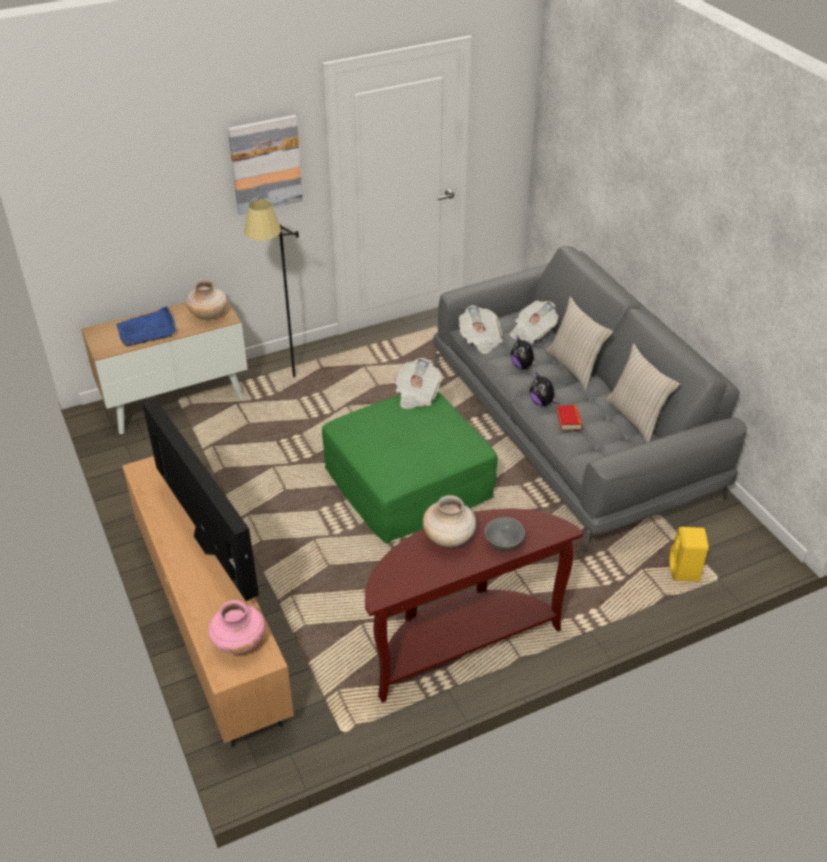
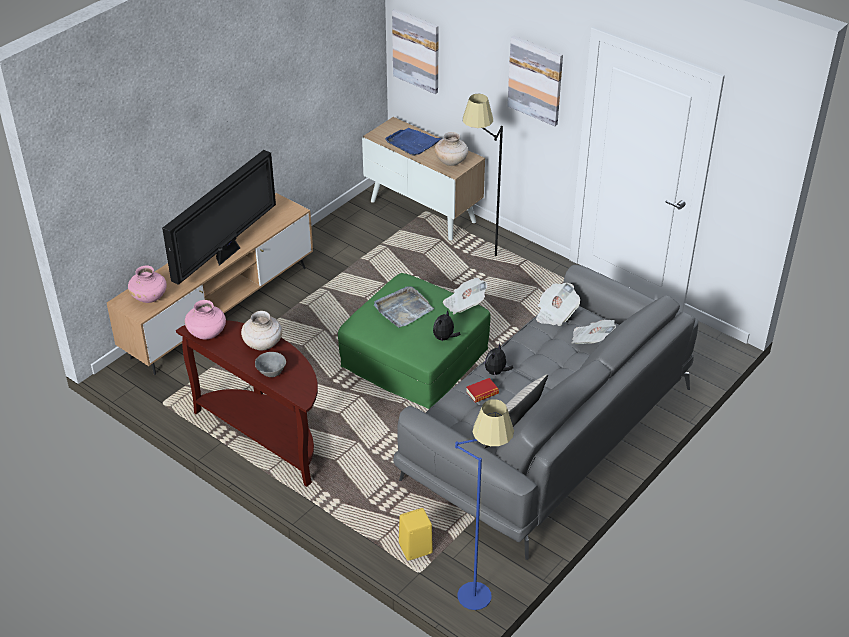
camera: 65 degrees right, 0 degrees up
(92, 226) = (416, 50): none -> picture
(395, 438) = (403, 309): none -> grey tray
(397, 583) = (207, 333): none -> pink vase
(522, 365) = (540, 348): plush toy -> plush toy (444, 338)
(574, 367) = (561, 379): beige pillow -> none
(746, 540) = (479, 583): none -> blue floor lamp

